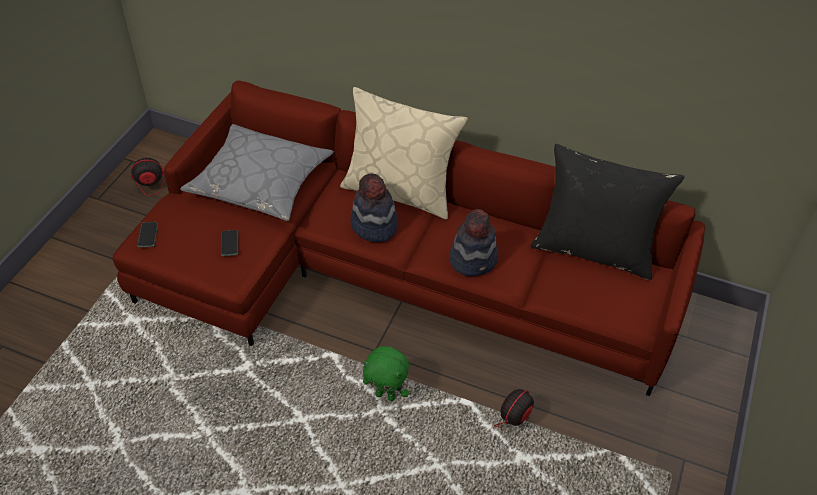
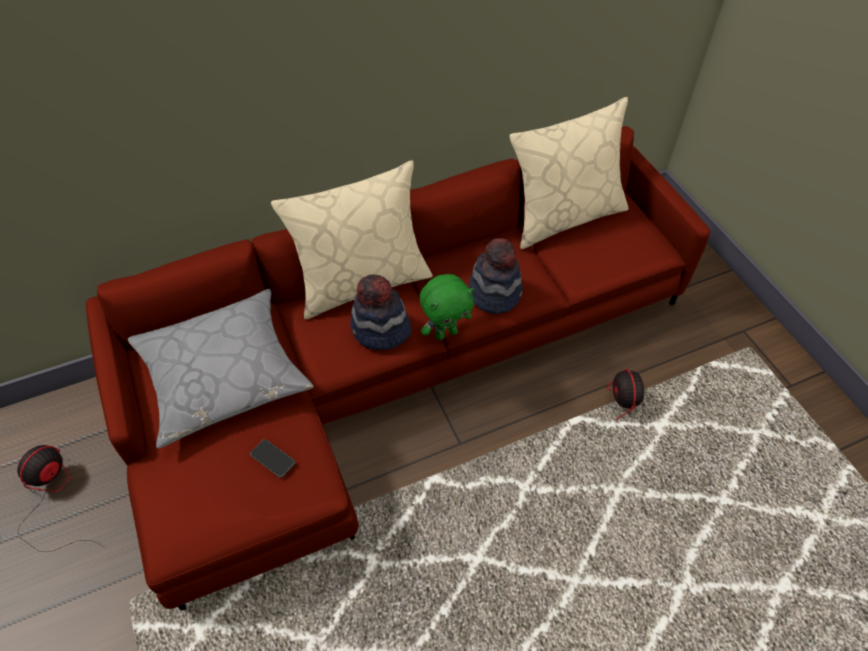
camera: 45 degrees left, 5 degrees up
(148, 235) = (170, 526): phone -> none
(386, 395) = (514, 471): green plush toy -> green plush toy (446, 333)
(594, 249) = (564, 216): black pillow -> beige pillow

